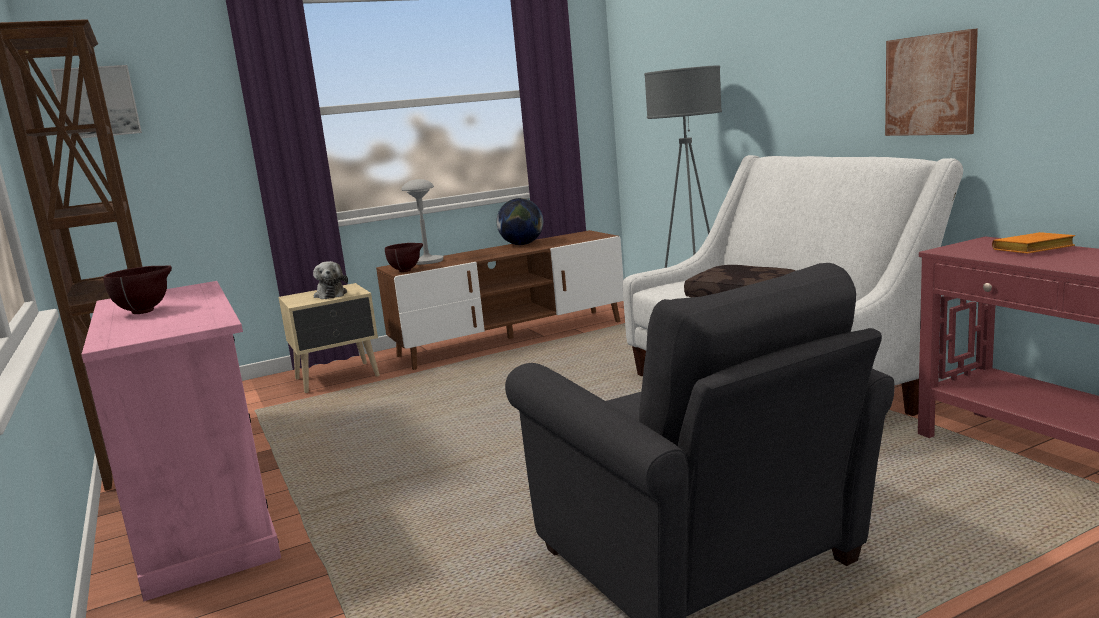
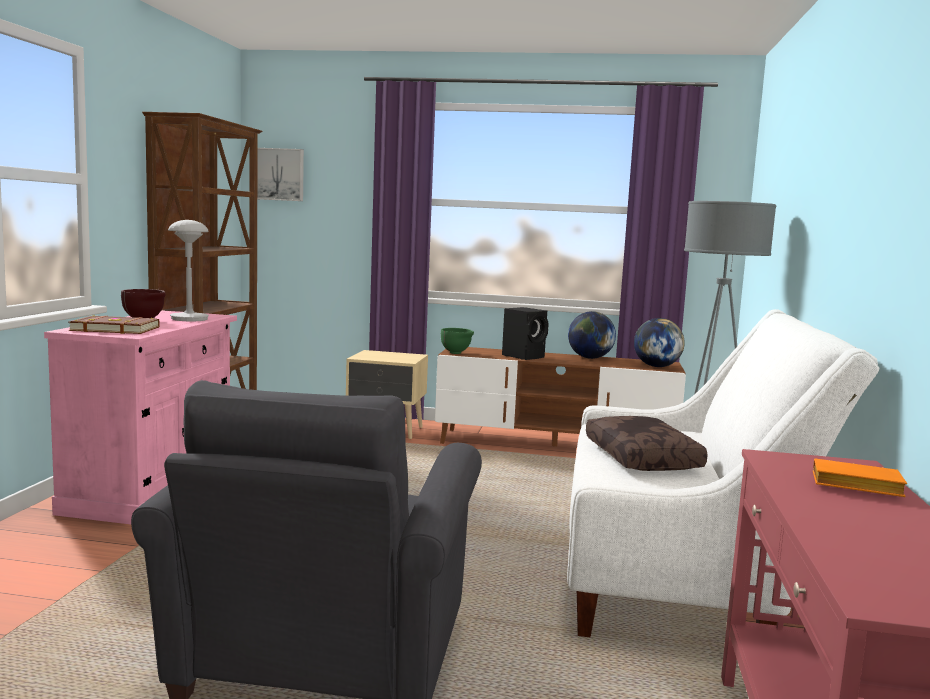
camera: 35 degrees right, 5 degrees down
(158, 325) = (115, 329): none -> brown book
(331, 294) = (391, 357): plush toy -> none
(407, 270) = (456, 353): brown bowl -> green bowl
(427, 261) = (489, 351): grey table lamp -> grey table lamp (189, 319)
(470, 257) = (524, 356): none -> black speaker
(587, 237) = (656, 366): none -> globe
(931, 85) = (883, 254): picture -> none

